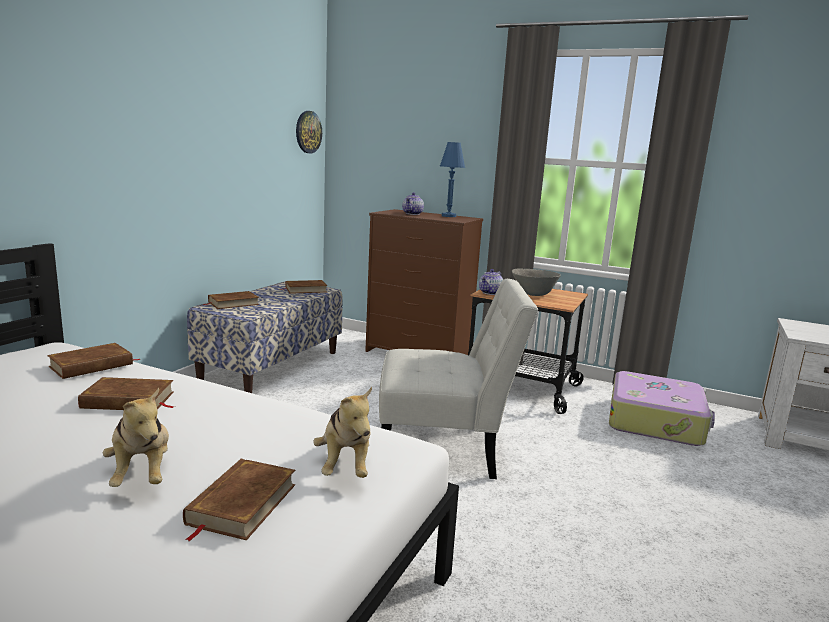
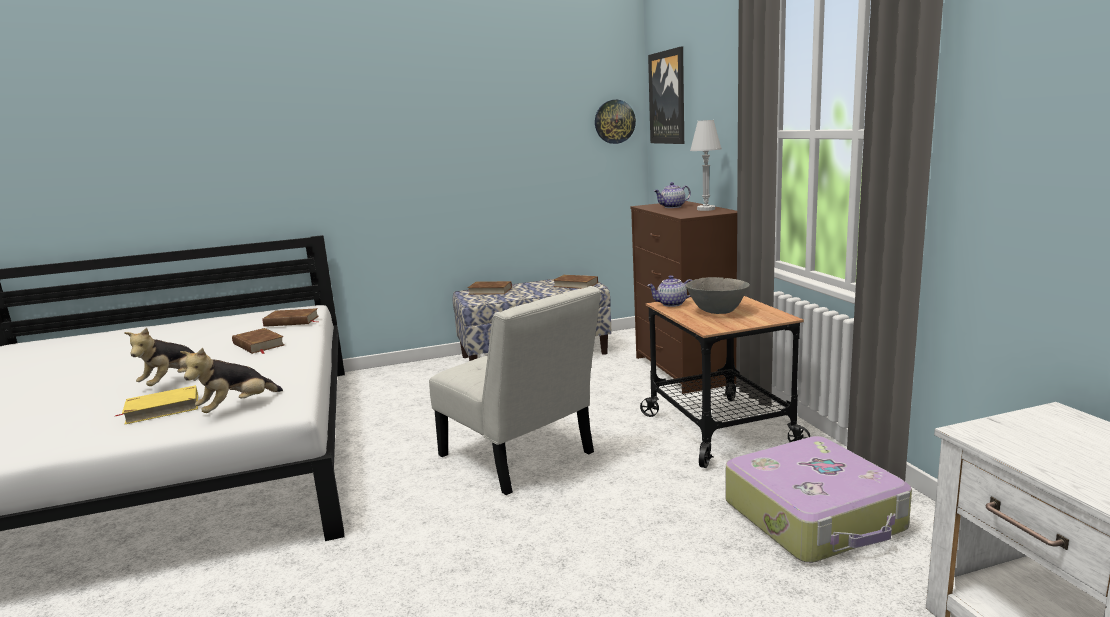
camera: 50 degrees right, 0 degrees up
(241, 504) = (162, 409): brown book -> yellow book
(369, 117) = (668, 97): none -> picture
(448, 216) = (706, 209): blue table lamp -> white table lamp

